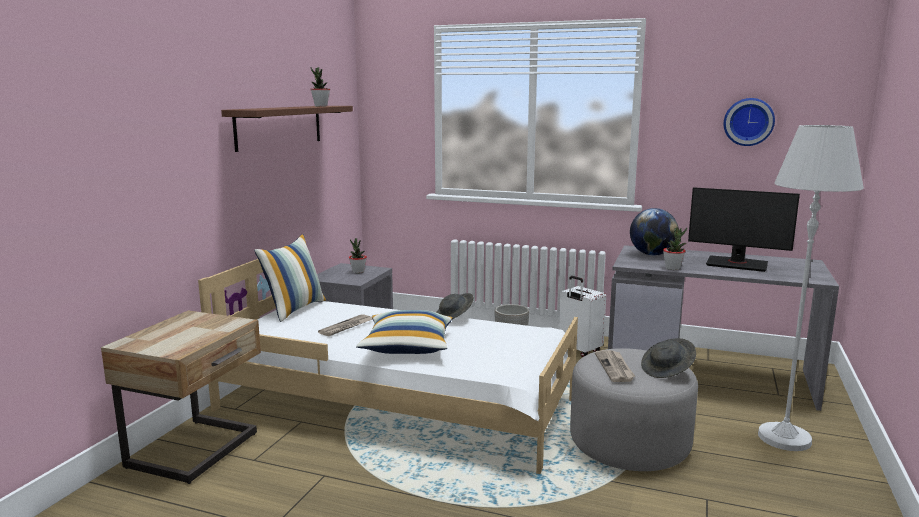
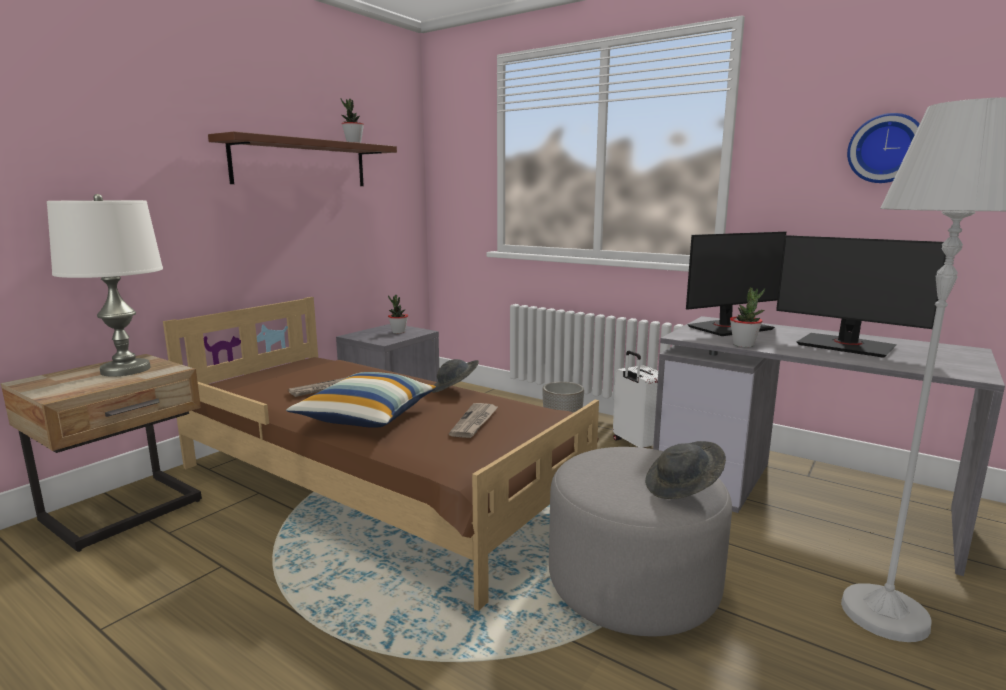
camera: 15 degrees right, 0 degrees up
(197, 326) = (125, 370): none -> white table lamp
(294, 309) = (298, 365): pillow -> none
(398, 404) = (379, 485): white bed -> brown bed
(615, 368) = (607, 474): newspaper -> newspaper (475, 422)
(652, 254) = (729, 328): globe -> monitor

